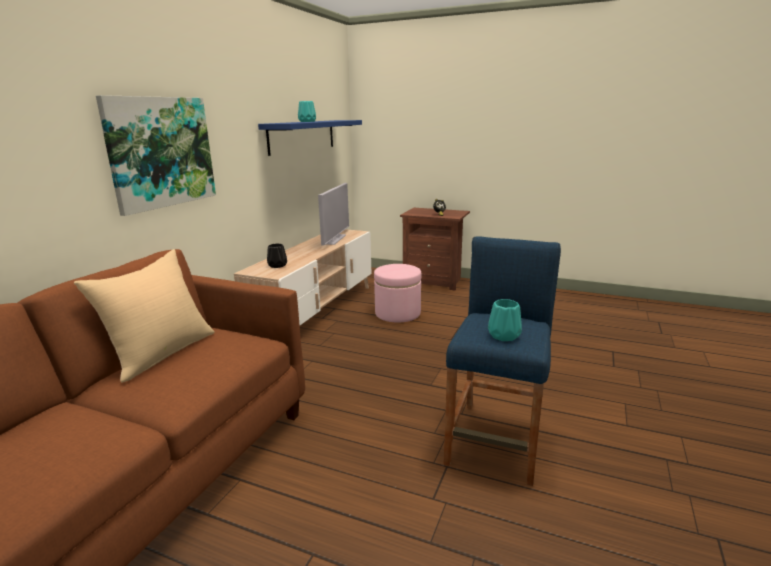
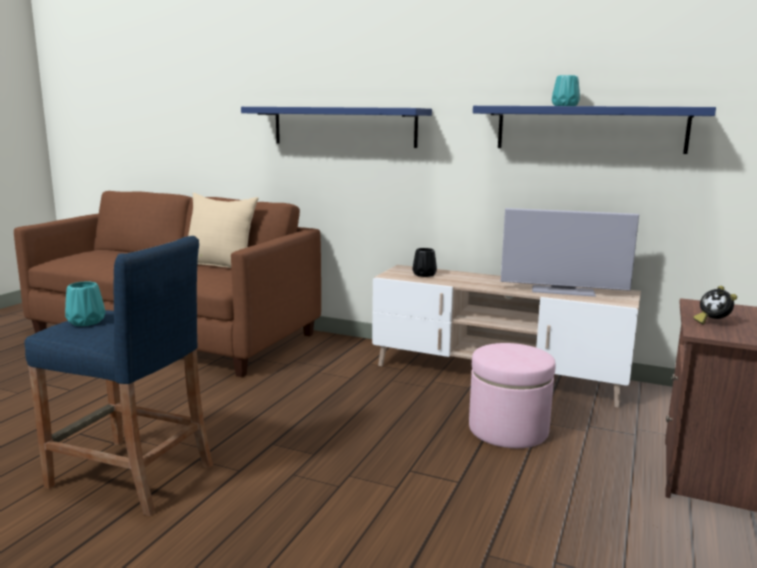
camera: 90 degrees right, 5 degrees down
(161, 152) = (343, 126): picture -> blue shelf

